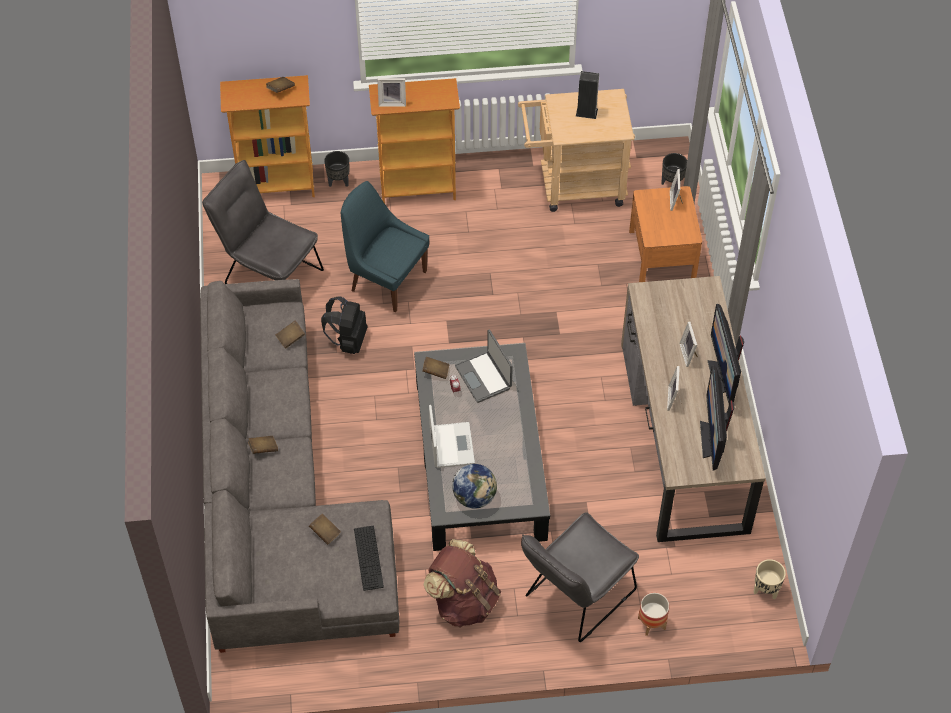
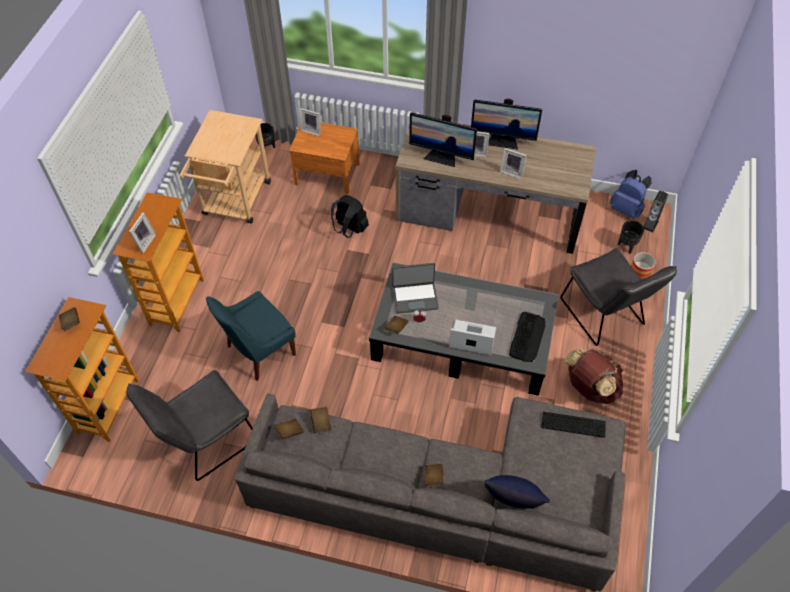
camera: 70 degrees left, 0 degrees up
(258, 523) = (512, 503): none -> blue pillow
(325, 533) = (539, 451): brown book -> brown book (289, 432)
(339, 182) = (134, 357): black planter -> black planter (627, 246)
(348, 341) = (308, 398): black backpack -> black backpack (349, 230)
(474, 497) = (527, 337): globe -> keyboard
(586, 112) = (220, 137): speaker -> speaker (650, 224)
(712, 439) = (555, 163): monitor -> monitor (441, 157)
(766, 590) = (626, 209): beige planter -> blue backpack

